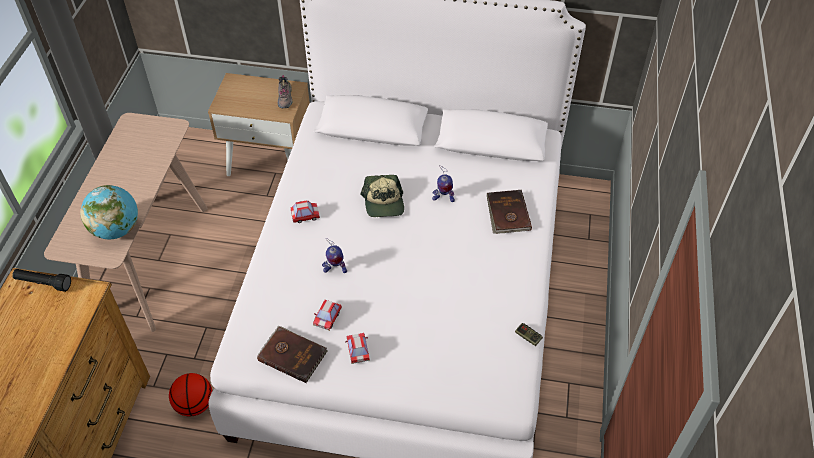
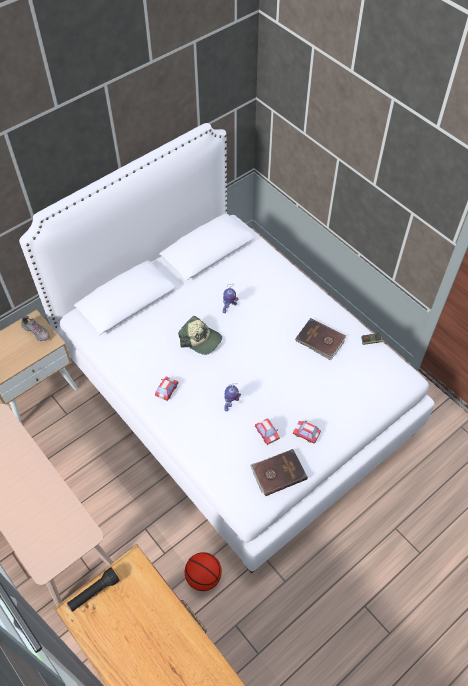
camera: 50 degrees left, 5 degrees up
(116, 229) = (65, 516): globe -> none
(507, 214) = (273, 285): brown book -> brown book (320, 340)

